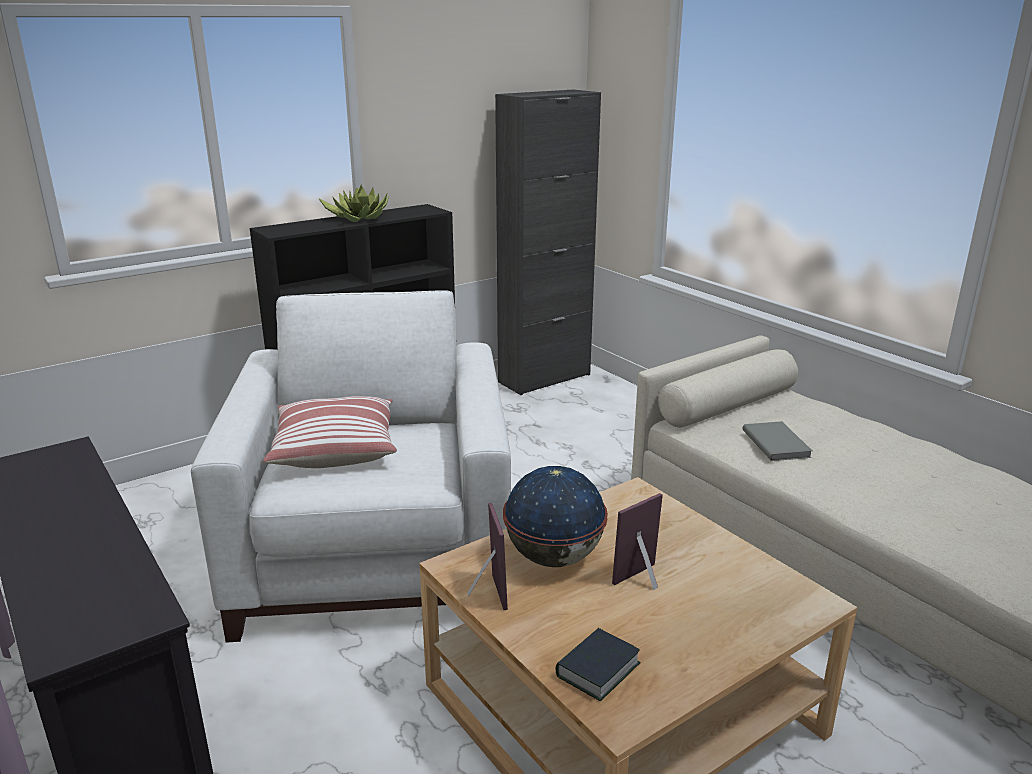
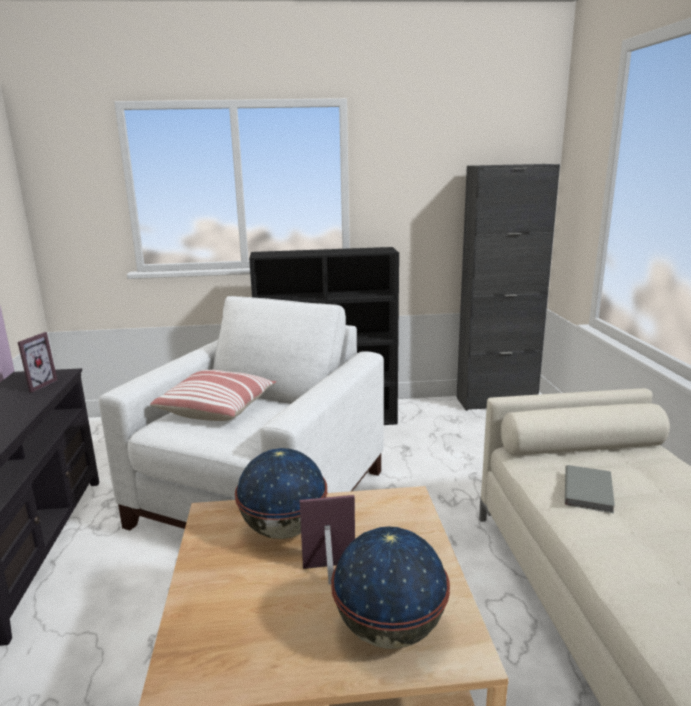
camera: 30 degrees right, 5 degrees down
(359, 218) = (328, 251): potted plant -> none
(484, 594) = (204, 540): picture frame -> picture frame (36, 385)
(597, 670) = (208, 634): book -> none
(741, 606) = (389, 629): none -> globe

